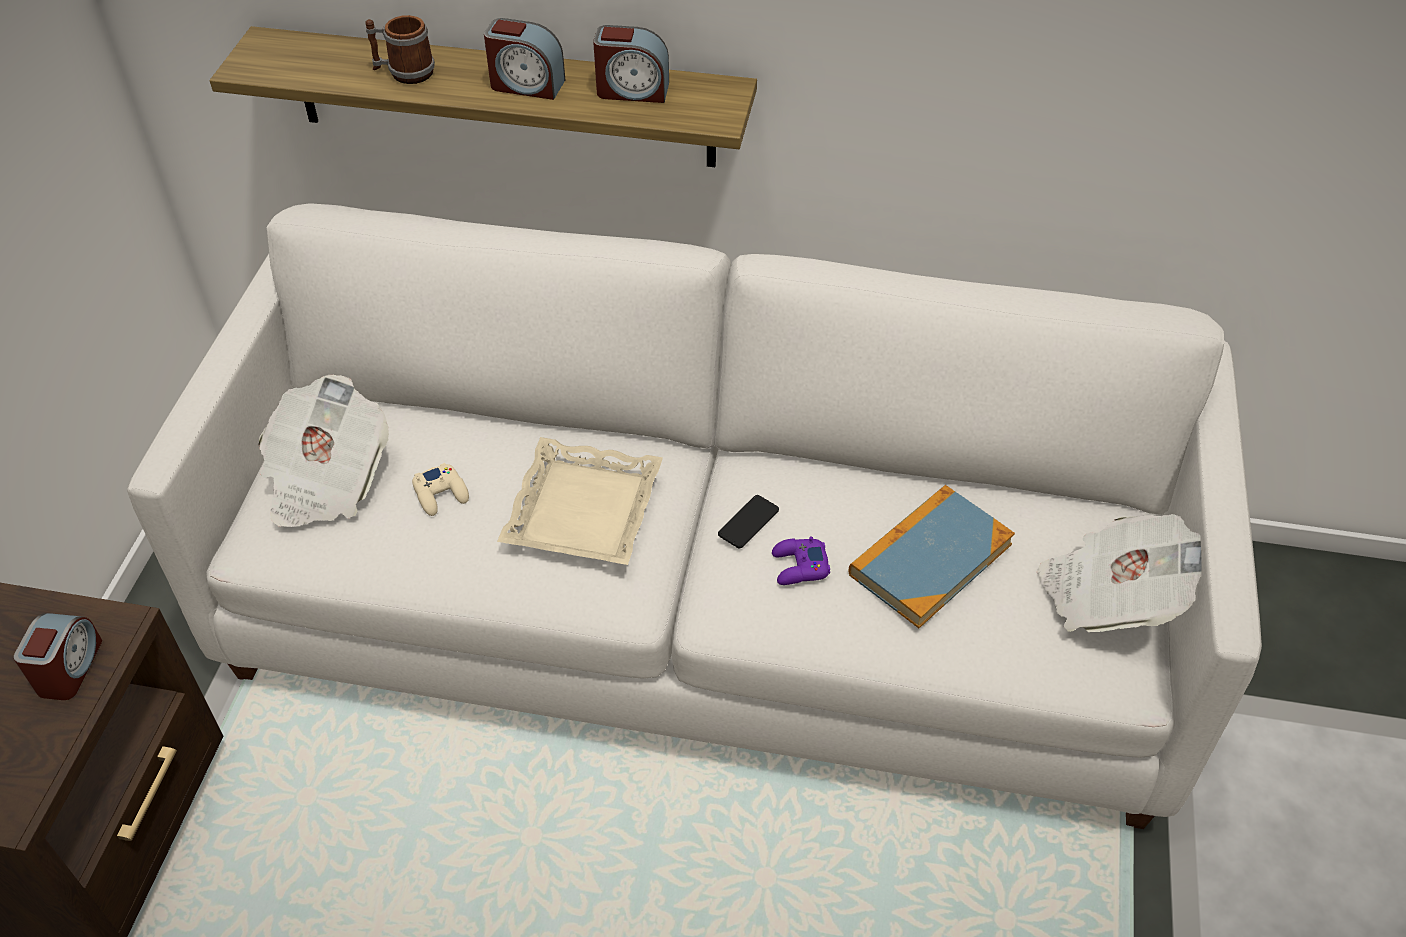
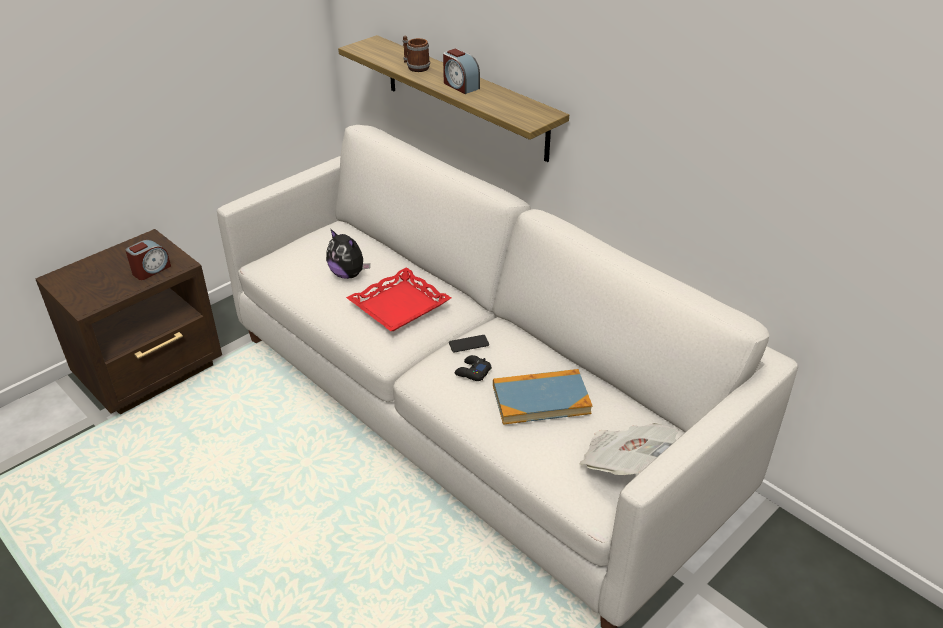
camera: 35 degrees right, 10 degrees down
(326, 479) = (311, 250): newspaper -> none
(441, 494) = (348, 274): beige game controller -> plush toy
(584, 511) = (399, 306): beige tray -> red tray
(632, 90) = (504, 101): alarm clock -> none
(799, 567) = (472, 372): purple game controller -> black game controller

